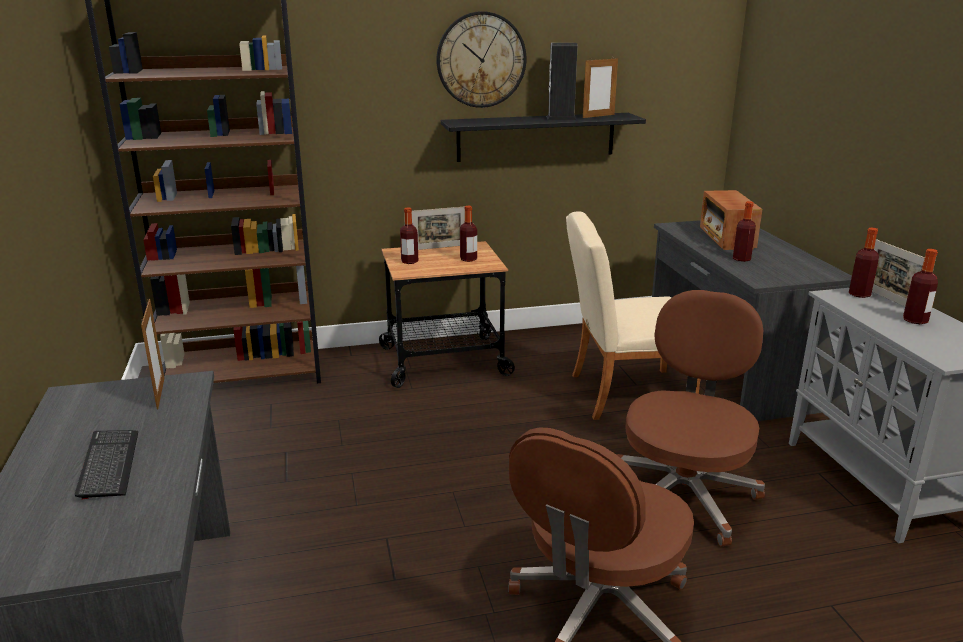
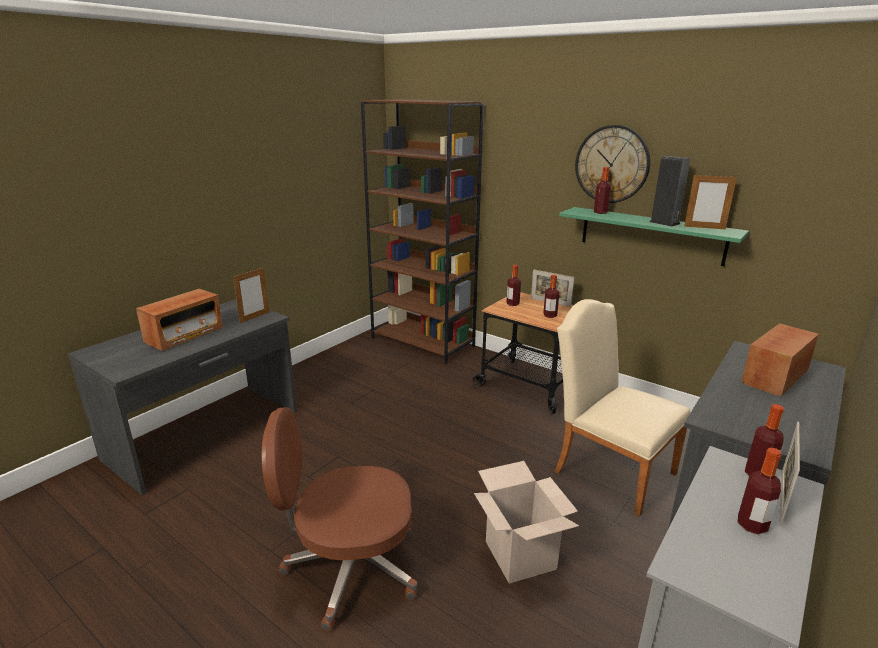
camera: 50 degrees right, 0 degrees up
(109, 465) = (185, 336): keyboard -> radio
(536, 137) = (651, 235): black shelf -> green shelf
(683, 495) = (520, 555): brown office chair -> cardboard box
(741, 259) = (740, 397): bottle -> bottle (600, 212)

